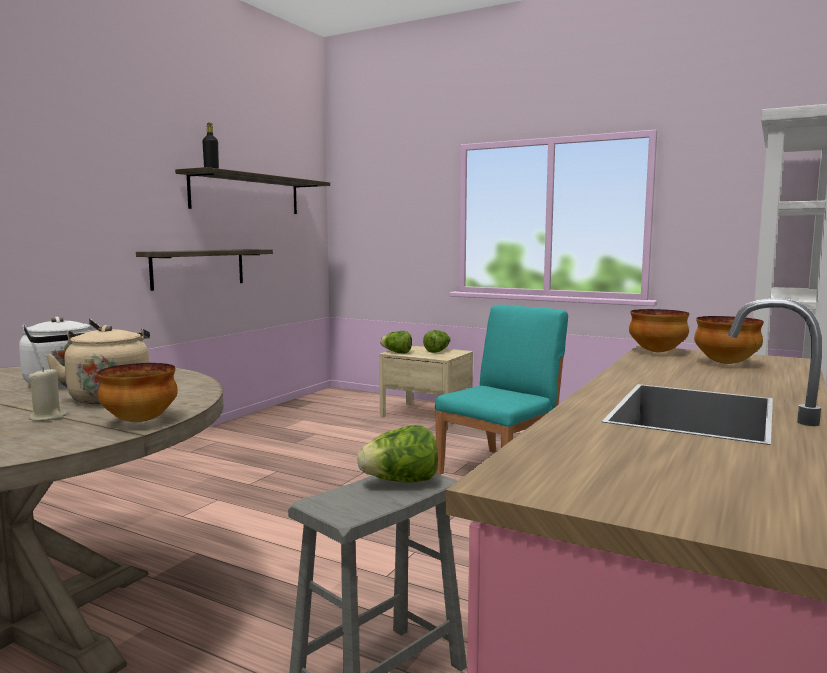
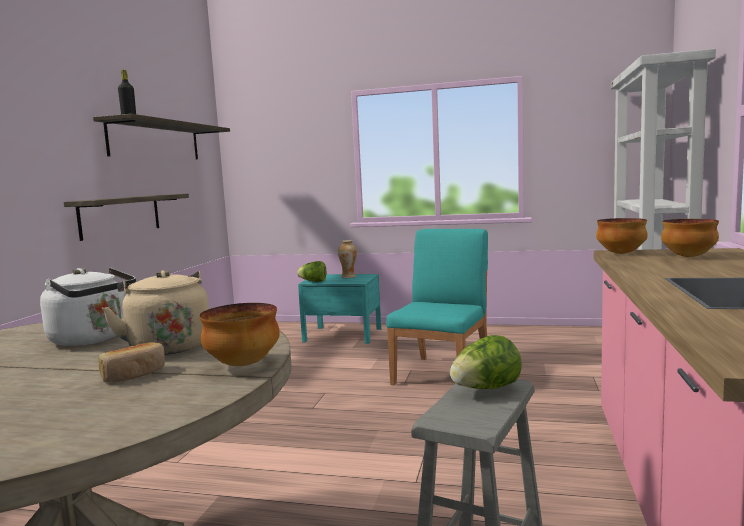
camera: 15 degrees left, 0 degrees up
(48, 417) = (134, 374): beige candle -> bread
(426, 414) = (342, 335): beige nightstand -> turquoise nightstand
(437, 351) = (348, 277): lettuce -> vase

